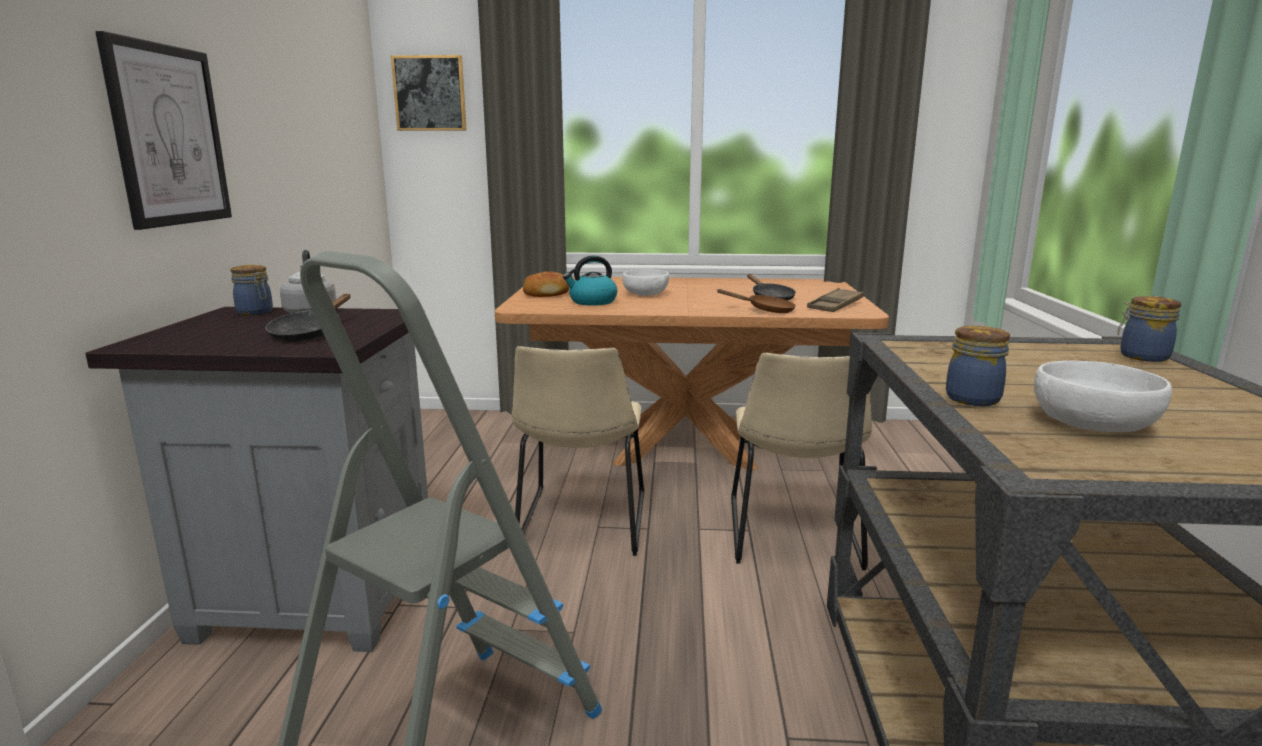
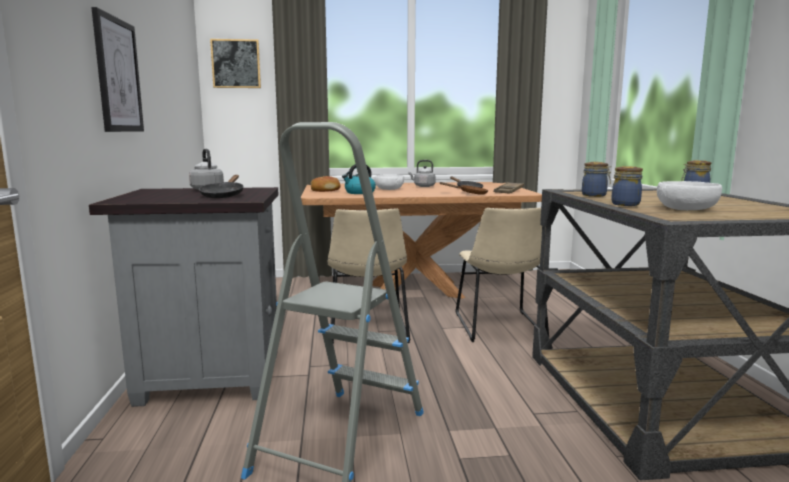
camera: 10 degrees left, 5 degrees down
(256, 313) = (169, 190): jar -> jar (595, 195)
(704, 288) = (423, 186): none -> grey kettle

